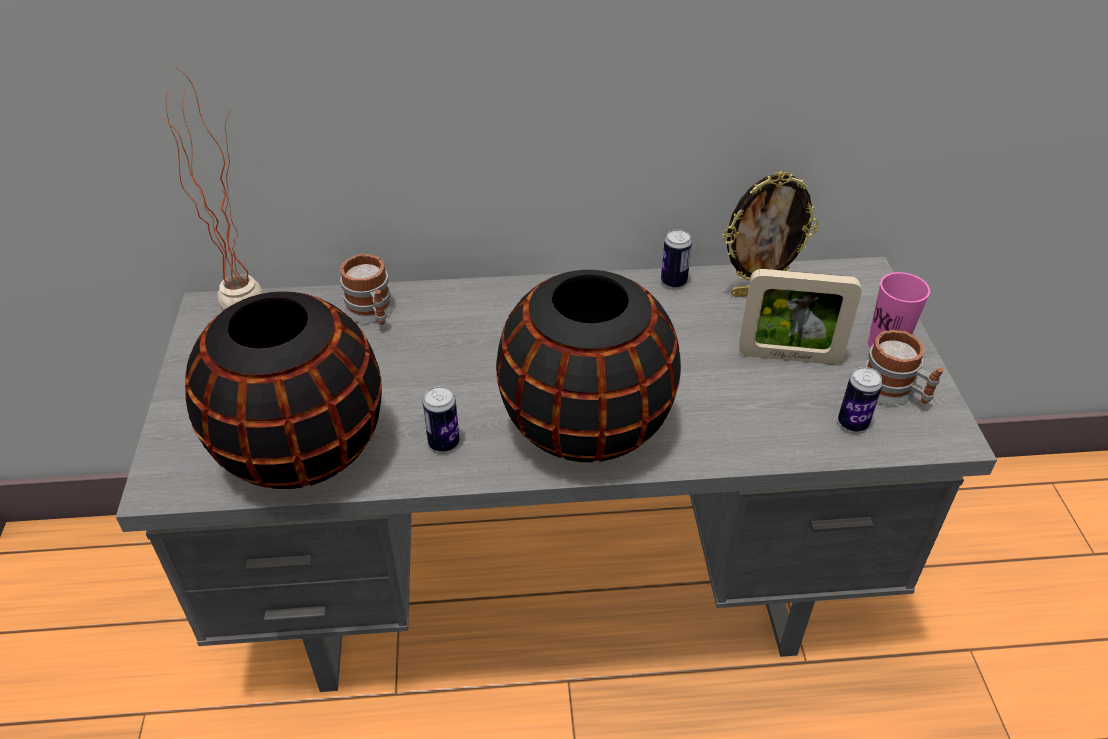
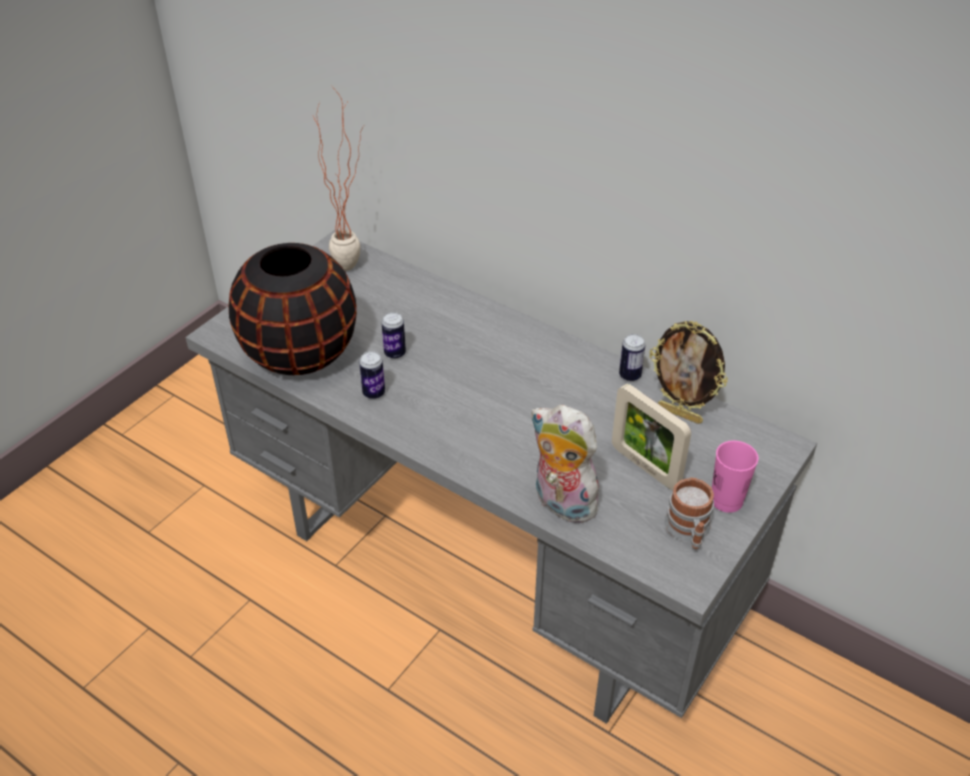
camera: 40 degrees right, 0 degrees up
(372, 313) = (419, 296): mug -> none
(585, 426) = (462, 431): black vase -> none
(764, 438) = (561, 503): none -> plush toy
(852, 423) = (631, 531): can -> can (395, 353)

